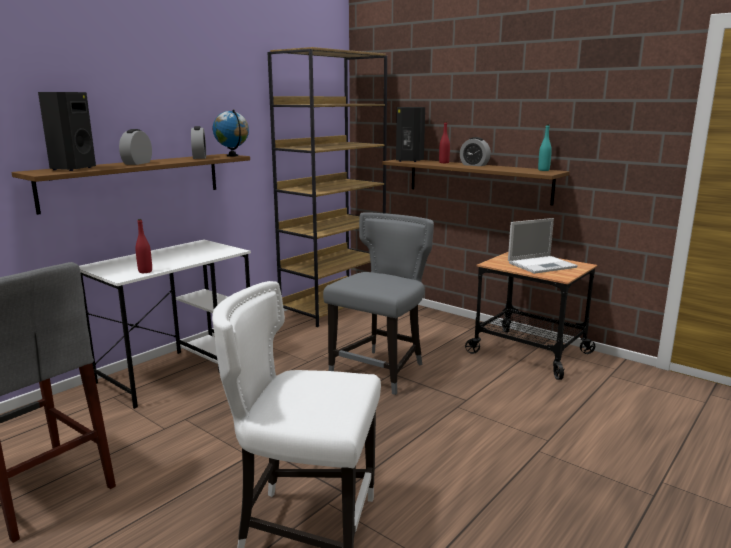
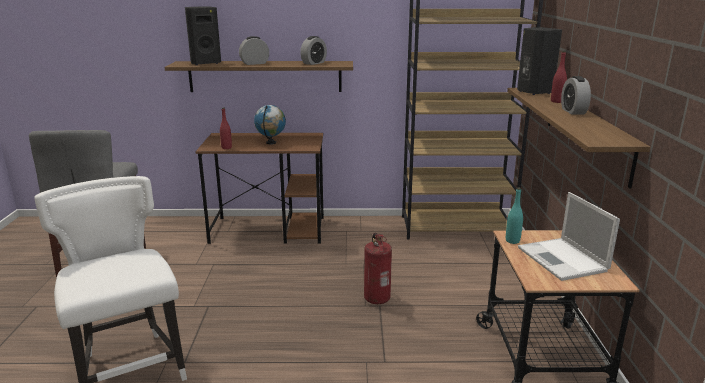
camera: 50 degrees right, 5 degrees up
(178, 370) = (269, 230): white desk -> brown desk
(232, 156) = (342, 64): globe -> globe (271, 143)
(381, 370) = (377, 298): grey chair -> fire extinguisher
(542, 265) = (563, 260): laptop -> laptop turned 45 degrees clockwise
(543, 170) = (618, 137): turquoise bottle -> turquoise bottle (512, 241)

